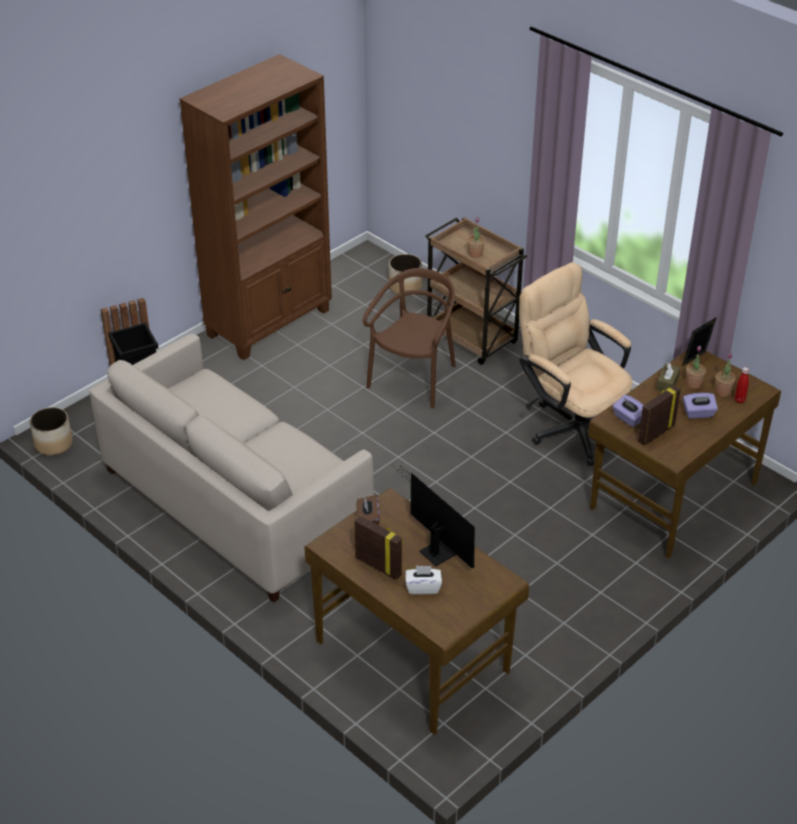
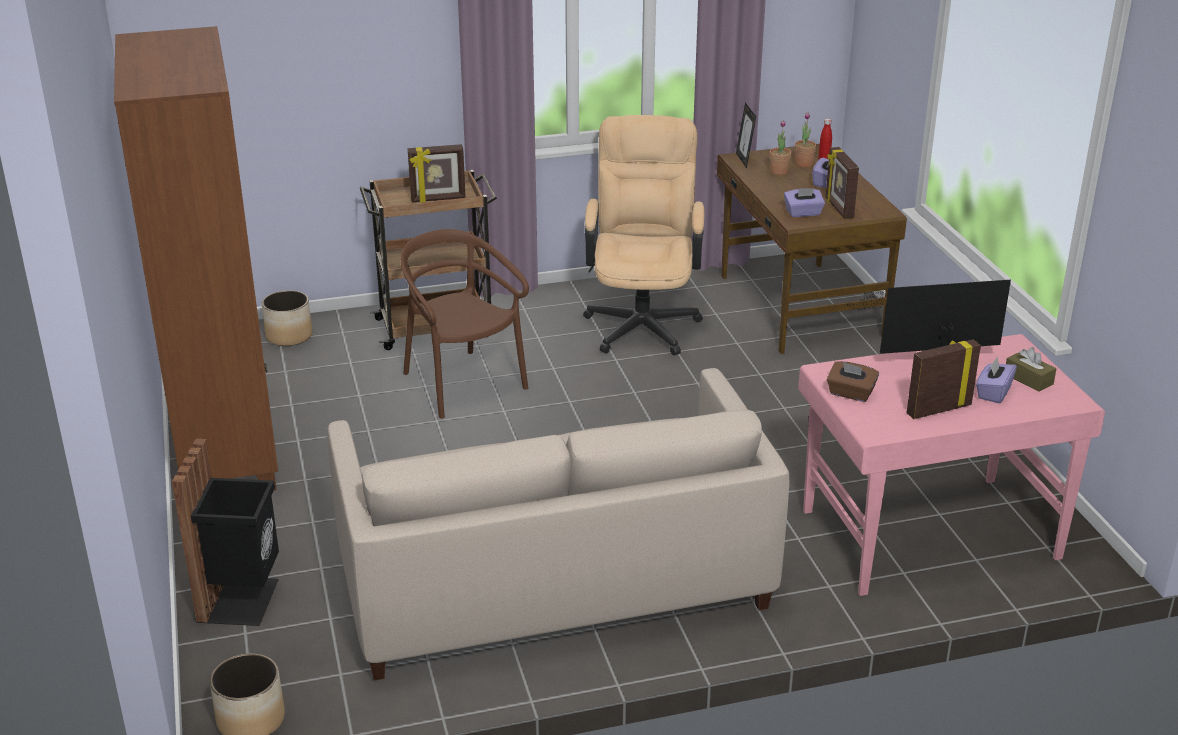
camera: 60 degrees left, 10 degrees down
(412, 654) = (927, 533): brown desk -> pink desk
(423, 587) = (993, 393): white tissue box -> purple tissue box
(475, 254) = (438, 199): potted plant -> picture frame
(571, 425) = (643, 321): beige office chair -> beige office chair turned 105 degrees clockwise
(667, 383) = (766, 181): brown tissue box -> brown tissue box (1028, 379)

